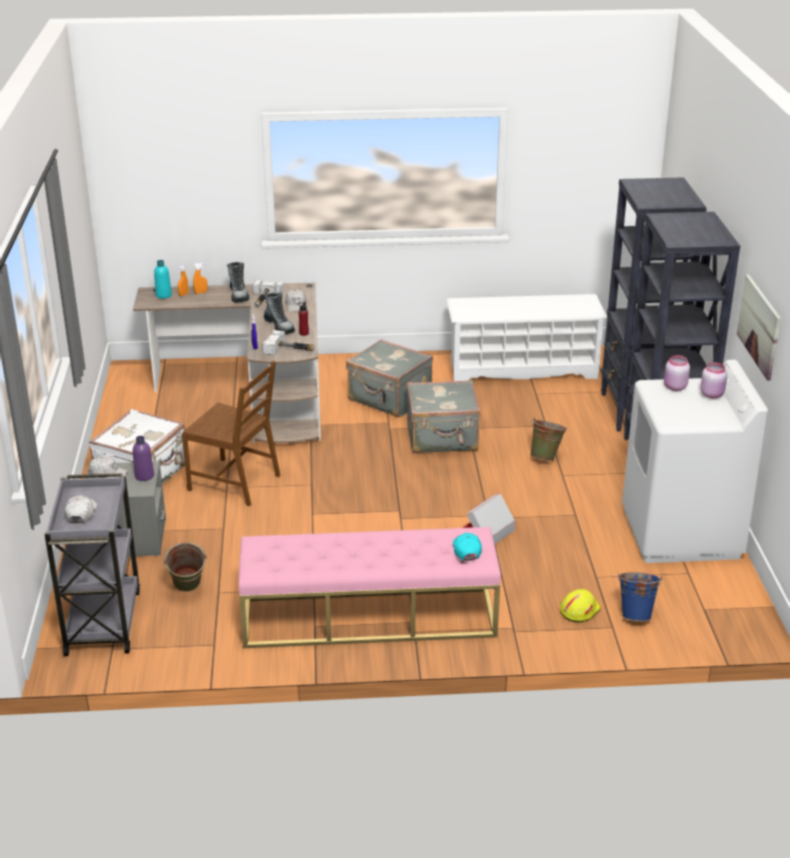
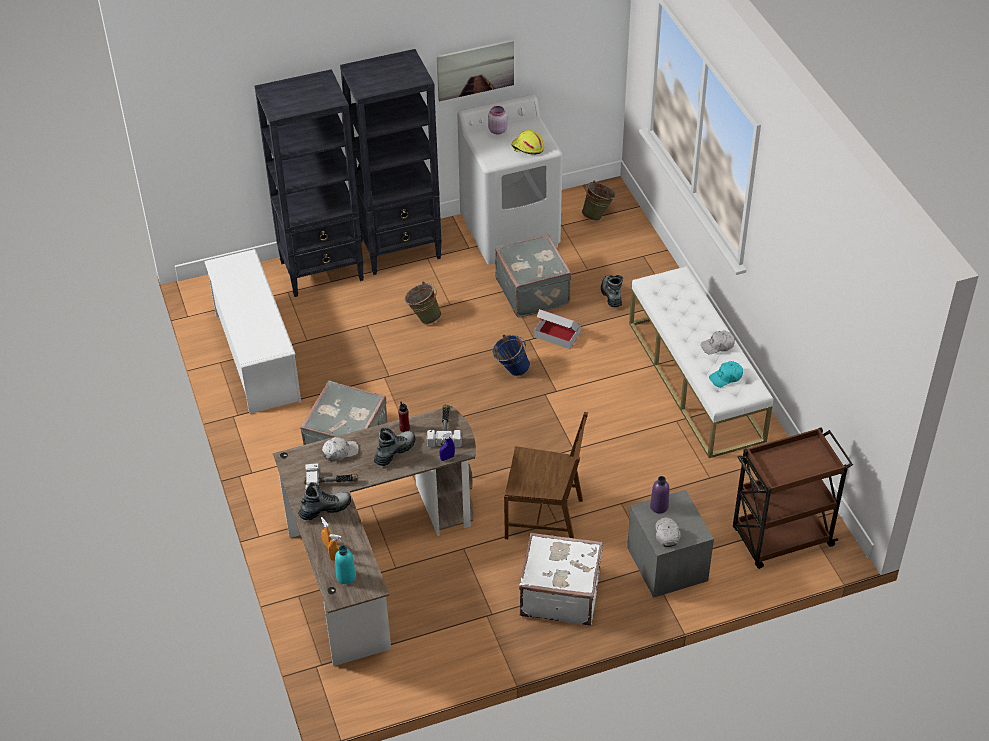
camera: 105 degrees left, 15 degrees up
(81, 513) = (800, 465): white cap -> white cap (717, 346)
(103, 621) = (780, 538): grey cart -> brown cart
(187, 590) = (716, 498): green bucket -> green bucket (598, 215)
(235, 482) = (545, 518): brown chair -> brown chair turned 90 degrees clockwise
(368, 617) = (695, 381): pink bench -> white bench
(442, 438) = (414, 389): grey suitcase -> grey suitcase (533, 291)
(466, 550) = (673, 283): turquoise cap -> turquoise cap (726, 377)
(543, 585) = (611, 295): none -> boot
(579, 610) = (632, 274): yellow hard hat -> yellow hard hat (527, 148)
(636, 614) = (623, 246): blue bucket -> blue bucket (510, 371)
(674, 387) = (491, 150): pink jar -> none

